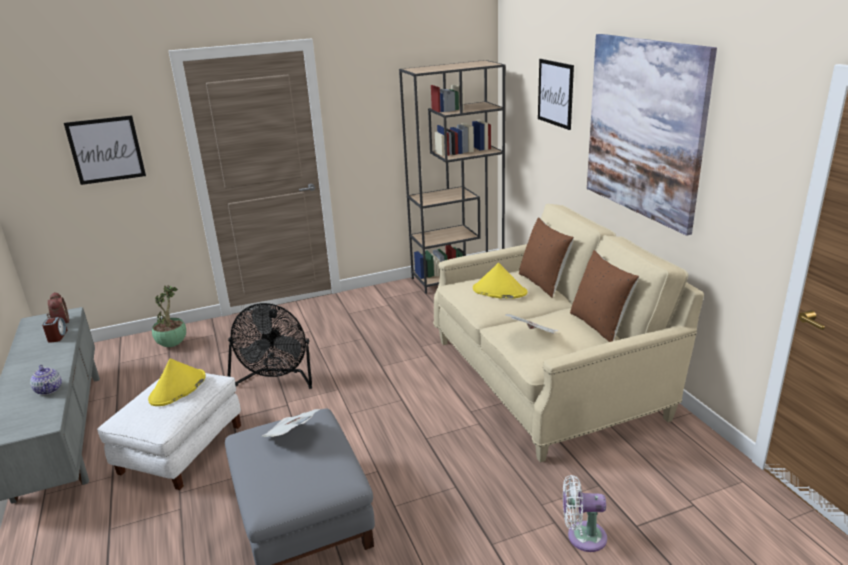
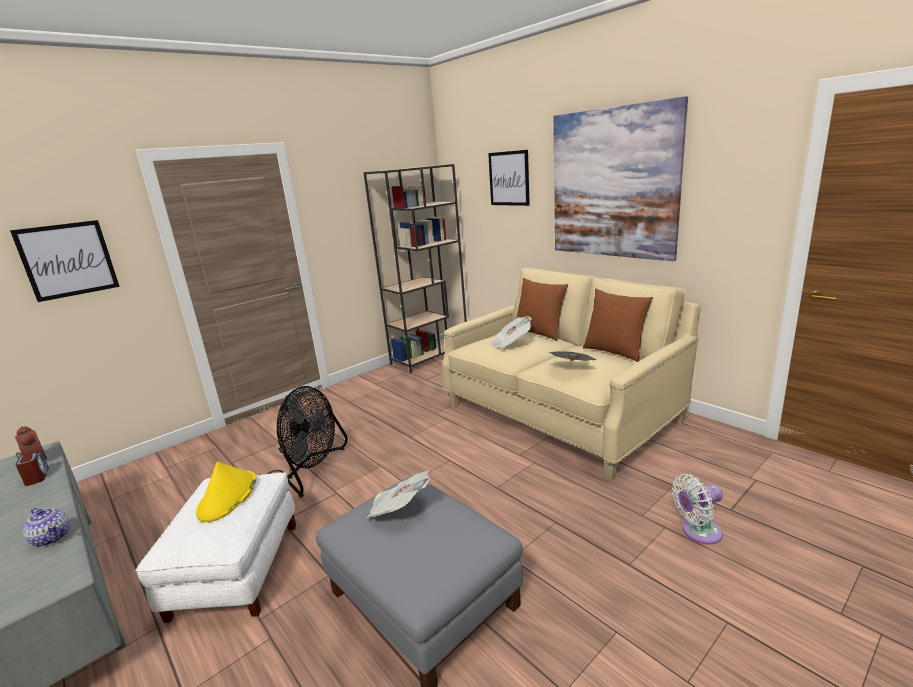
camera: 20 degrees left, 5 degrees down
(173, 344) = (171, 466): potted plant -> none
(275, 377) = (307, 471): black fan -> black fan turned 60 degrees counterclockwise
(499, 291) = (510, 343): yellow hat -> newspaper

